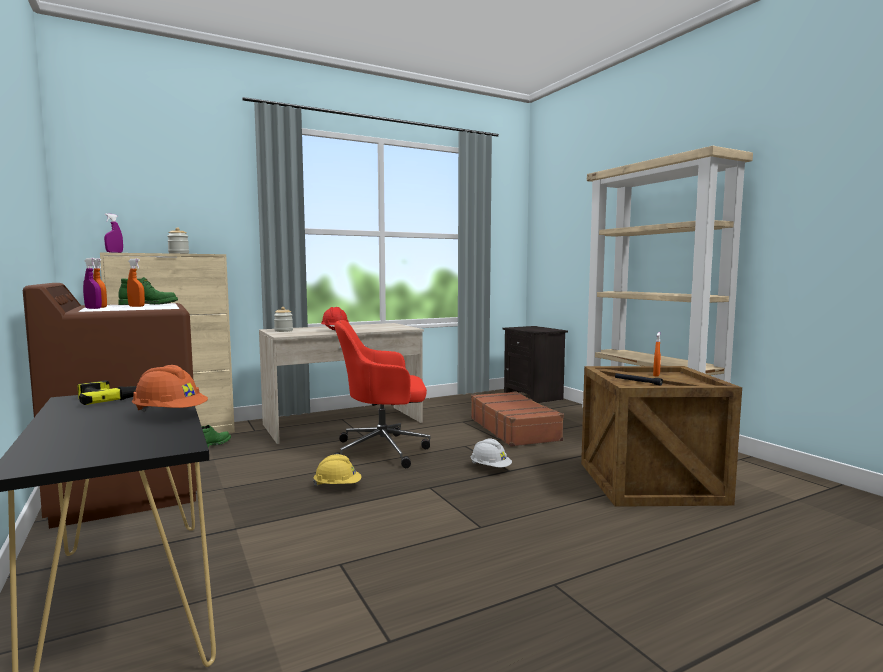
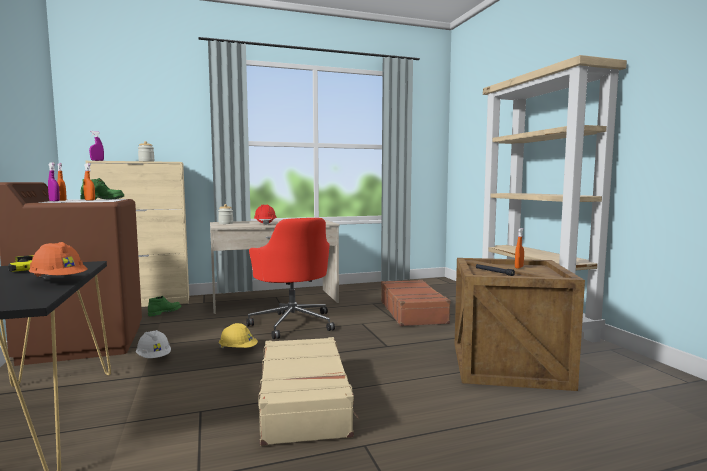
camera: 10 degrees right, 0 degrees up
(383, 450) = (293, 323): red office chair -> red office chair turned 120 degrees counterclockwise
(456, 540) = (305, 401): none -> beige suitcase
(490, 468) = (372, 343): white hard hat -> white hard hat (154, 358)
(534, 396) = (448, 285): black nightstand -> none

